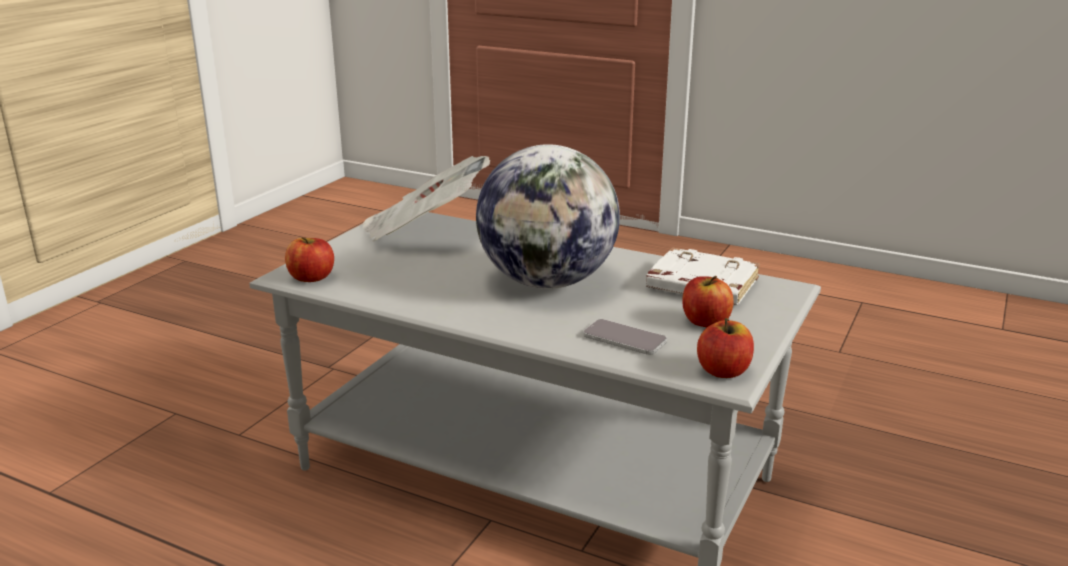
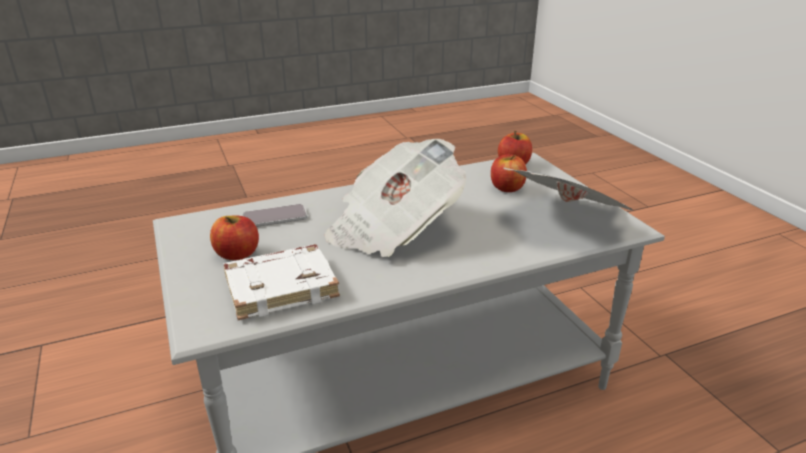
camera: 130 degrees right, 5 degrees up
(547, 282) = (393, 229): globe -> newspaper
(723, 371) = (187, 226): apple -> apple (507, 188)

